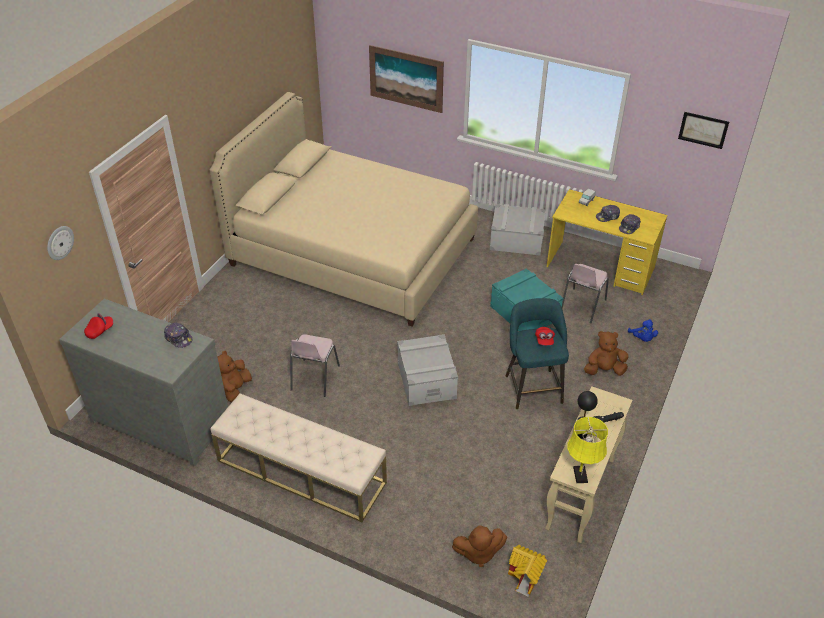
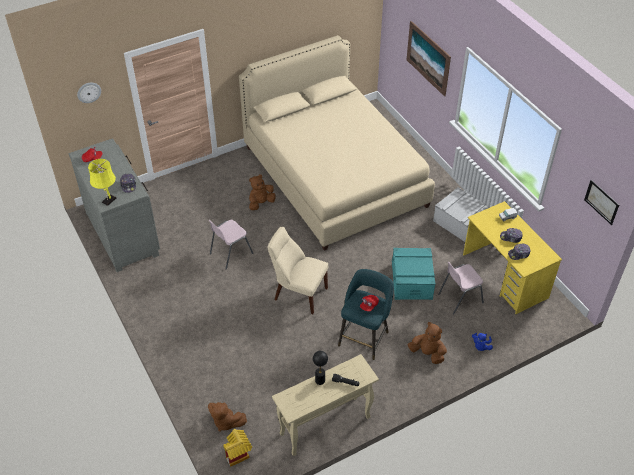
camera: 35 degrees right, 5 degrees up
(235, 389) = (179, 235): brown plush toy -> brown plush toy (261, 203)
(301, 471) = (170, 309): beige bench -> none
(426, 380) = (298, 293): grey storage box -> beige chair
(580, 476) = (291, 407): yellow table lamp -> yellow table lamp (108, 201)

